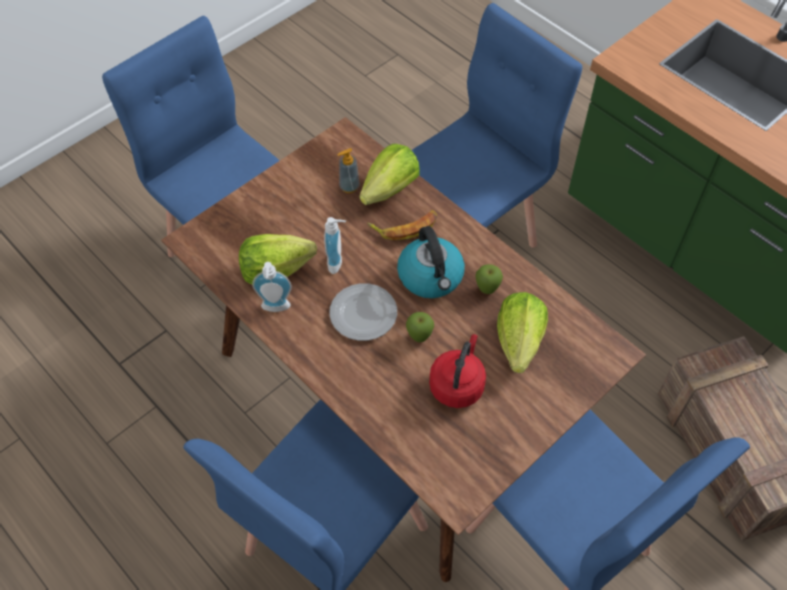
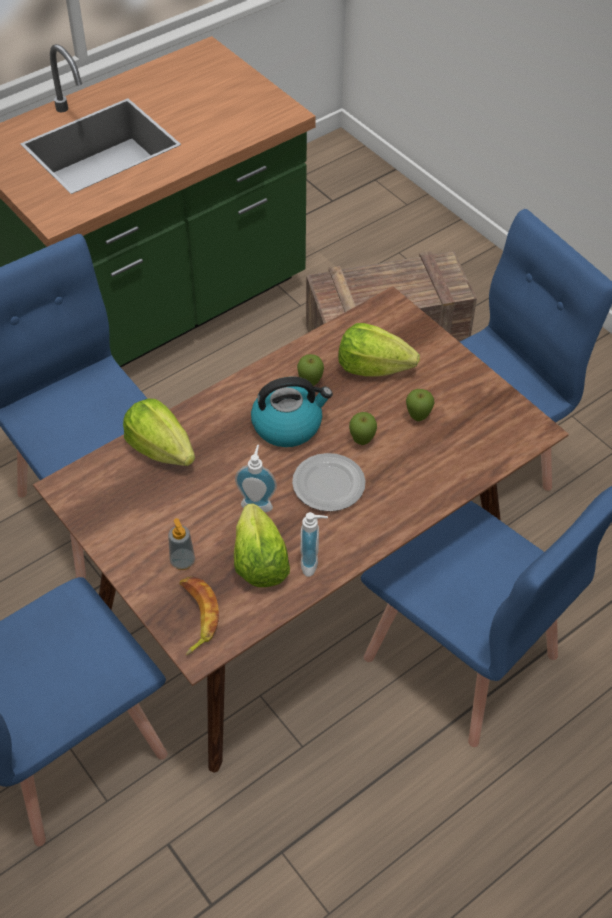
camera: 85 degrees left, 5 degrees down
(349, 187) = (148, 486): soap dispenser -> soap dispenser (182, 561)
(405, 227) = (218, 440): banana -> banana (195, 616)
(457, 384) = (418, 417): red kettle -> apple

